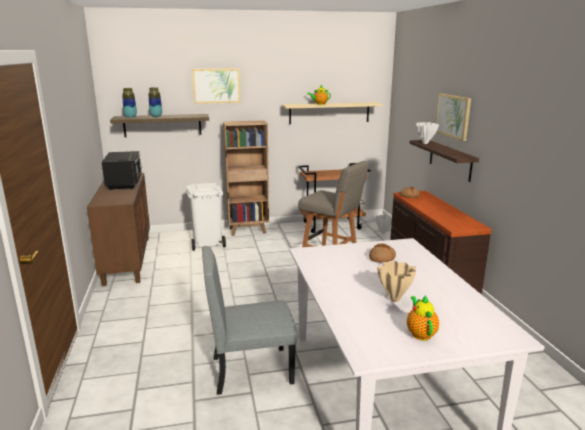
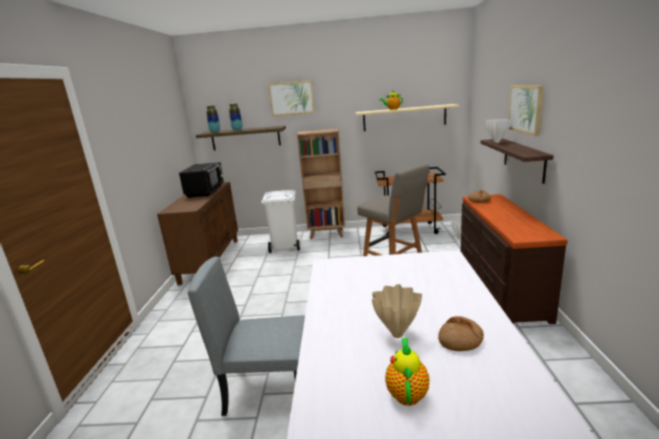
camera: 15 degrees right, 0 degrees up
(382, 258) = (409, 275): bread -> bread (460, 340)

